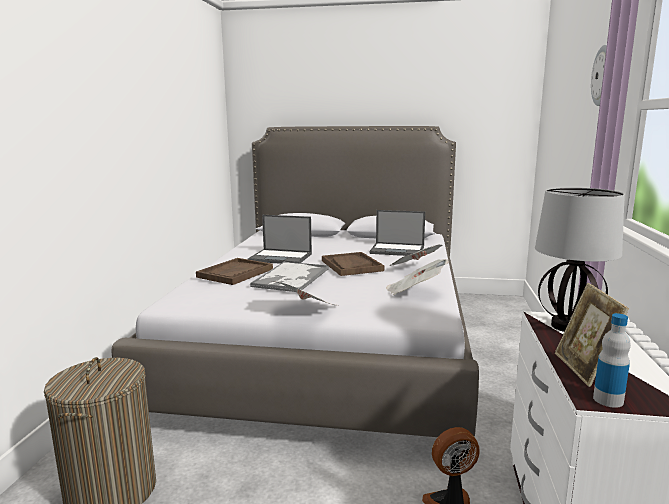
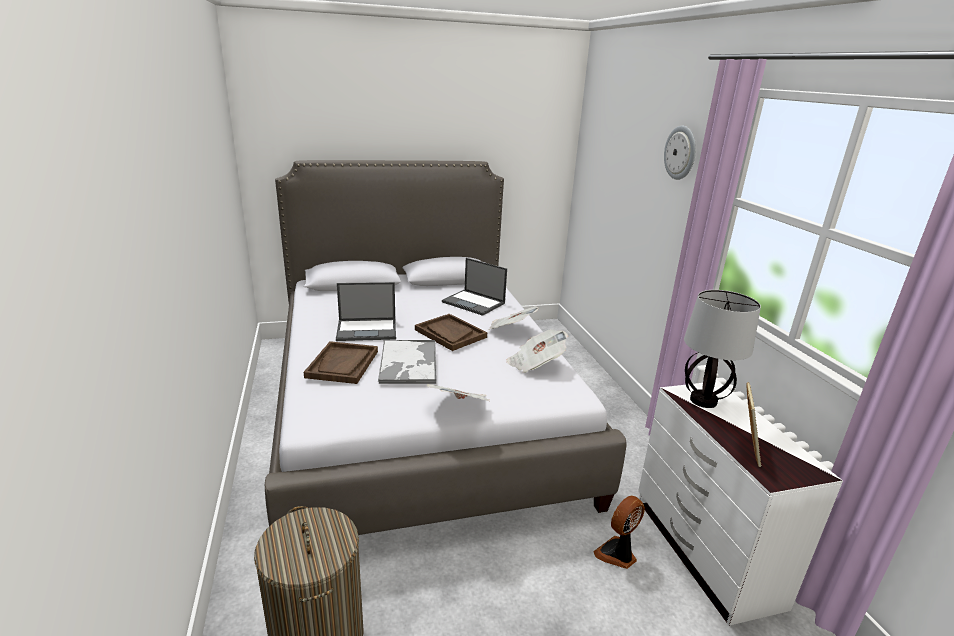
camera: 25 degrees left, 10 degrees up
(398, 250) = (474, 303): laptop -> laptop turned 45 degrees clockwise
(584, 369) = (746, 448): picture frame -> picture frame turned 135 degrees counterclockwise
(608, 400) = (780, 477): bottle -> none

